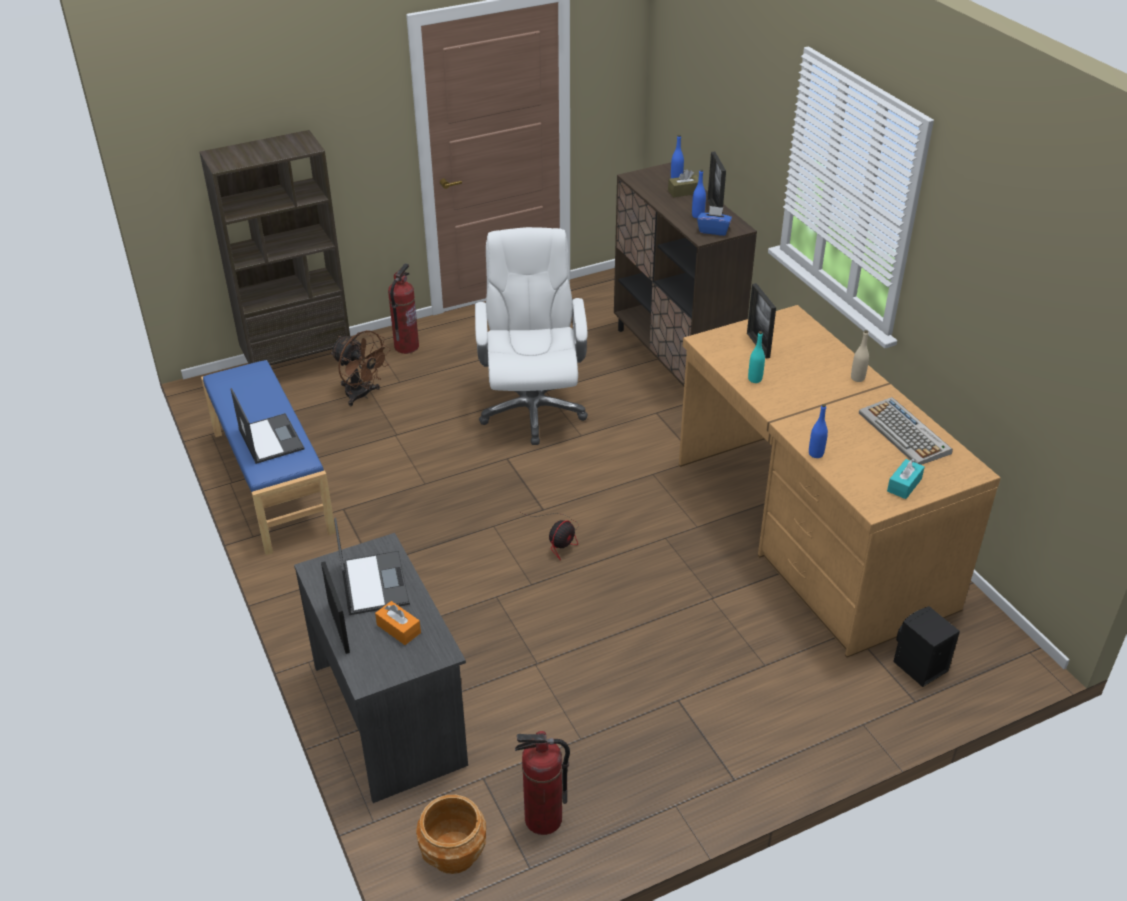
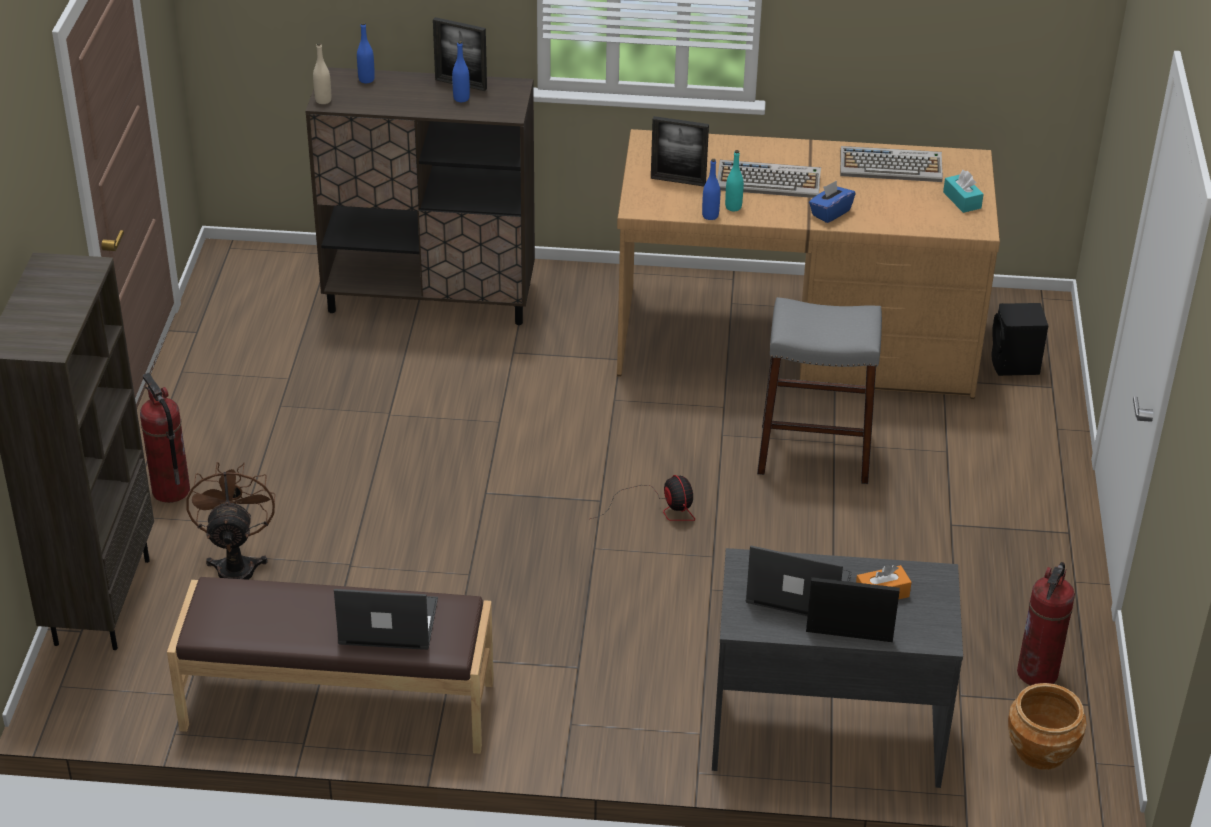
camera: 60 degrees left, 0 degrees up
(271, 482) = (338, 706): blue bench -> brown bench
(362, 395) = (236, 566): brown fan -> brown fan turned 75 degrees counterclockwise
(532, 410) = (414, 438): white office chair -> none
(684, 192) = (400, 86): brown tissue box -> none
(690, 592) = (814, 453): none -> grey stool
(713, 230) = (503, 102): blue tissue box -> blue tissue box (830, 213)
(809, 383) = (769, 181): none -> keyboard
(816, 454) = (879, 225): blue bottle -> blue bottle (710, 216)
(857, 378) = (787, 152): beige bottle -> beige bottle (323, 100)

